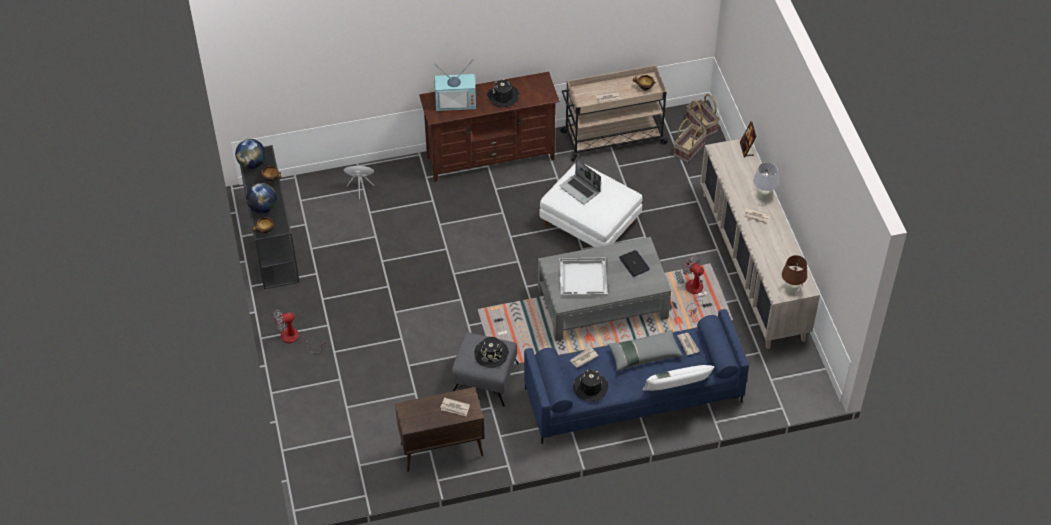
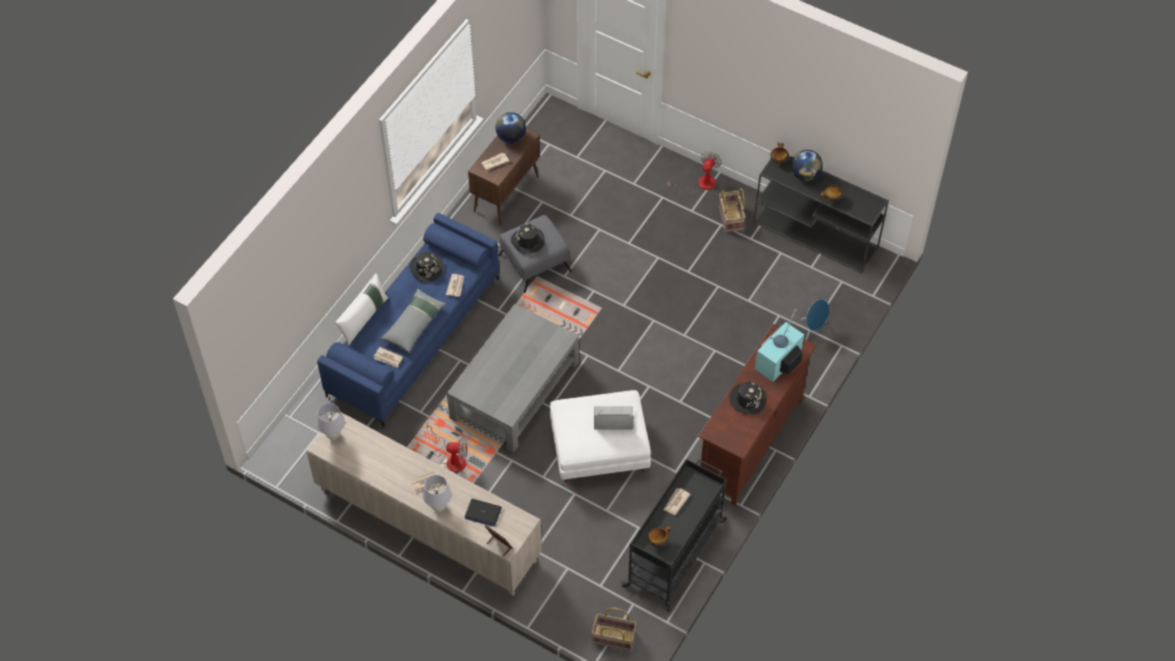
camera: 135 degrees right, 5 degrees up
(252, 164) = (863, 199): globe -> globe (511, 137)
(583, 279) = (524, 347): white tray -> none
(612, 138) = (675, 552): beige cart -> black cart
(634, 264) = (499, 391): laptop -> laptop (483, 513)
(688, 149) = (597, 599): basket -> basket (731, 218)
(791, 289) = (333, 436): brown table lamp -> white table lamp

